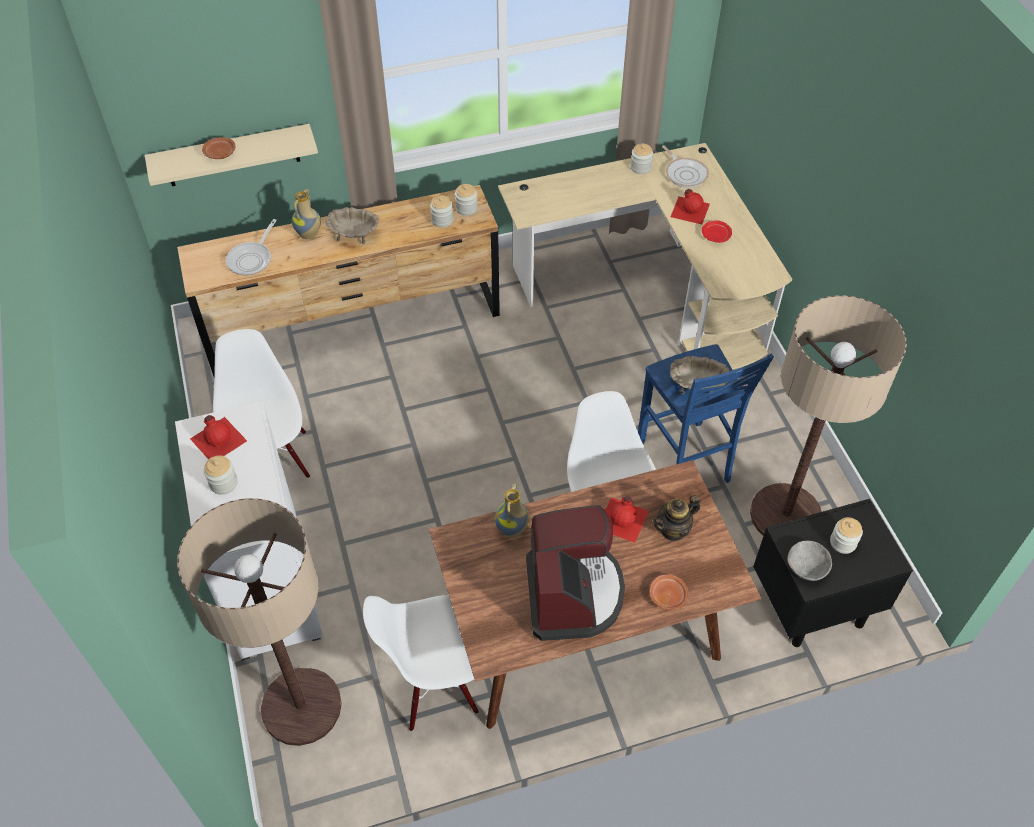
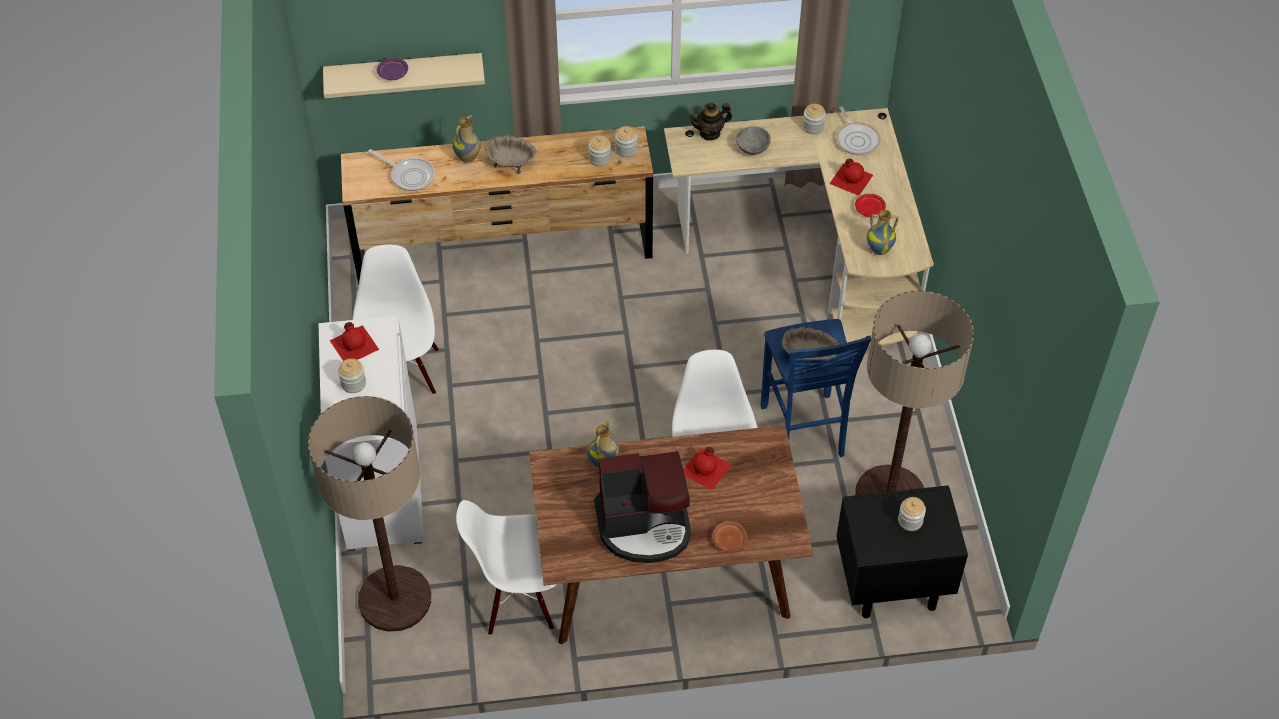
camera: 10 degrees right, 0 degrees up
(219, 153) = (392, 74): brown plate -> purple plate
(252, 259) = (409, 175): frying pan -> frying pan turned 90 degrees counterclockwise
(572, 594) = (644, 526): coffee machine -> coffee machine turned 75 degrees clockwise
(673, 530) = (750, 484): teapot -> teapot (710, 133)
(736, 271) = (879, 249): none -> vase
(807, 567) = (869, 537): grey bowl -> grey bowl (752, 147)

